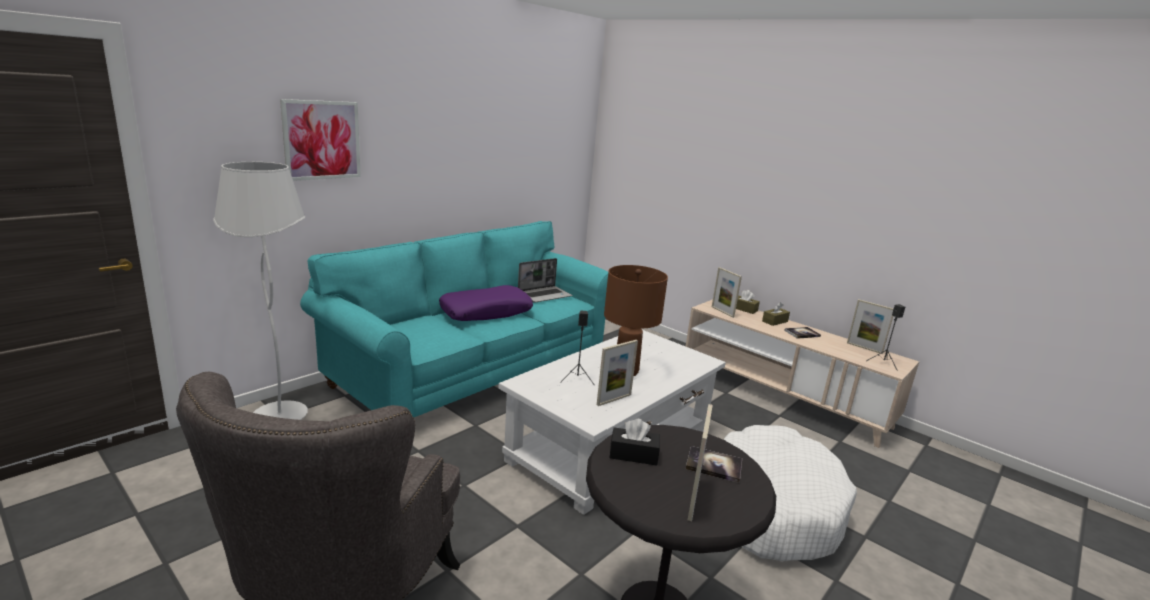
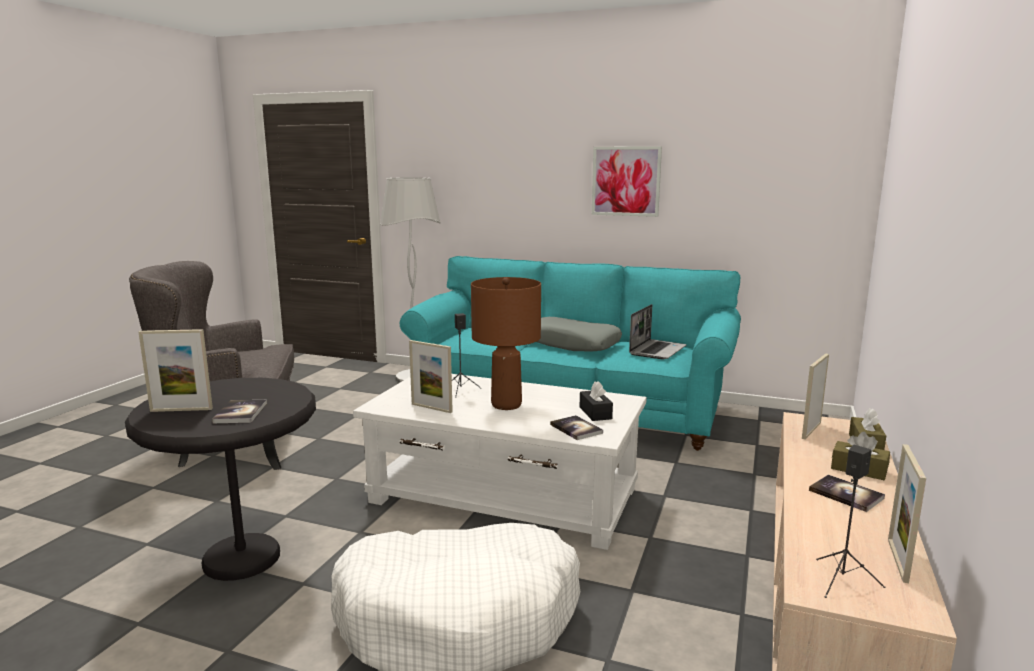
camera: 70 degrees right, 5 degrees down
(322, 140) = (486, 164): picture -> picture (626, 181)
(486, 312) = (571, 344): purple pillow -> grey pillow
(545, 295) = (657, 350): laptop -> laptop turned 90 degrees counterclockwise
(633, 455) = (248, 387): black tissue box -> black tissue box (595, 413)
(688, 363) = (576, 429): none -> book

